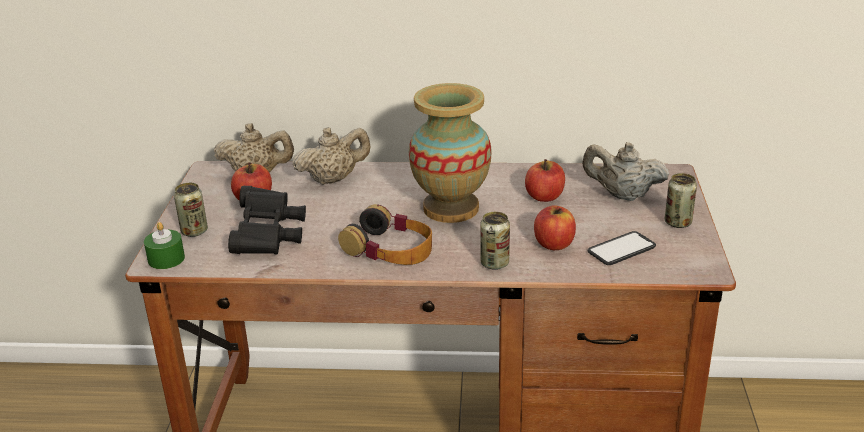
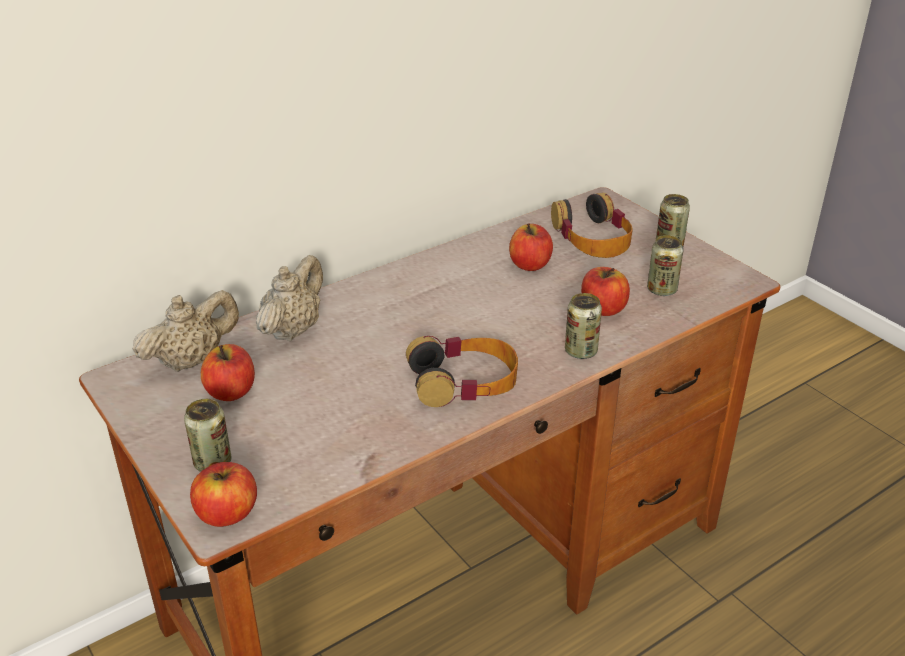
camera: 40 degrees left, 5 degrees up
(166, 259) = (227, 513): green candle -> apple
(269, 237) = (315, 427): black binoculars -> none
(450, 208) = (461, 312): vase -> none
(621, 249) = (661, 290): phone -> can
(622, 195) = (592, 237): beige teapot -> headphones

